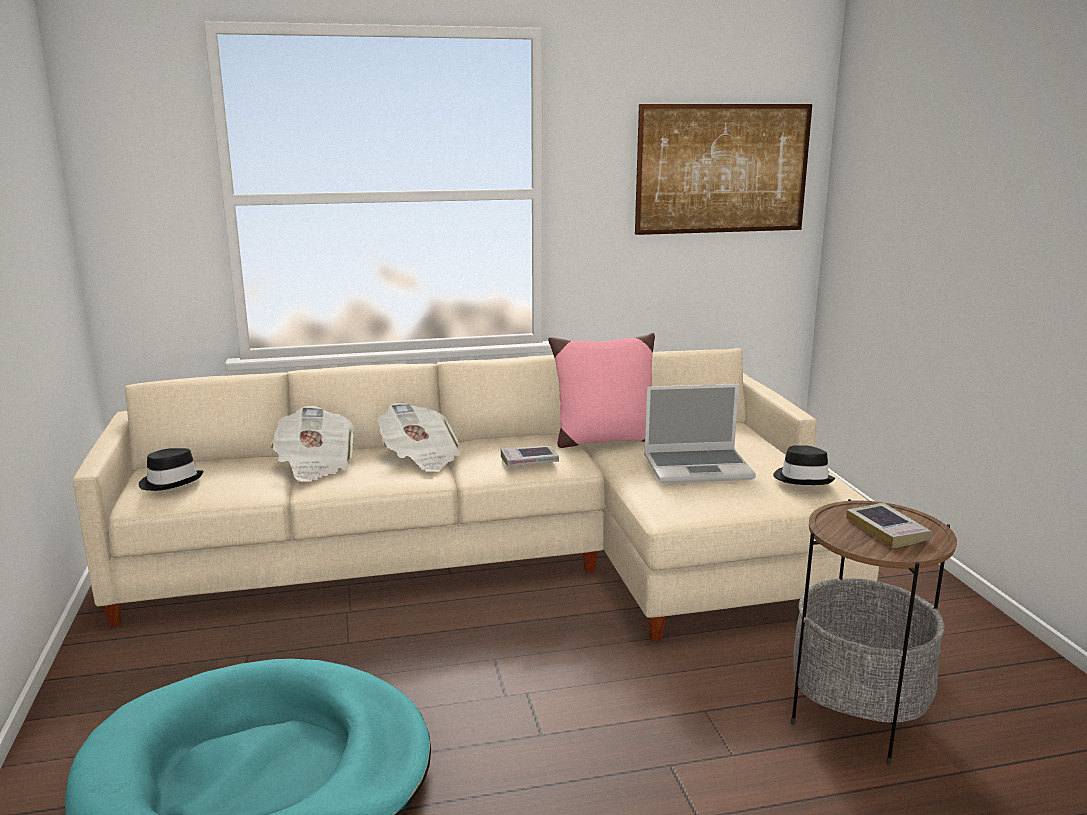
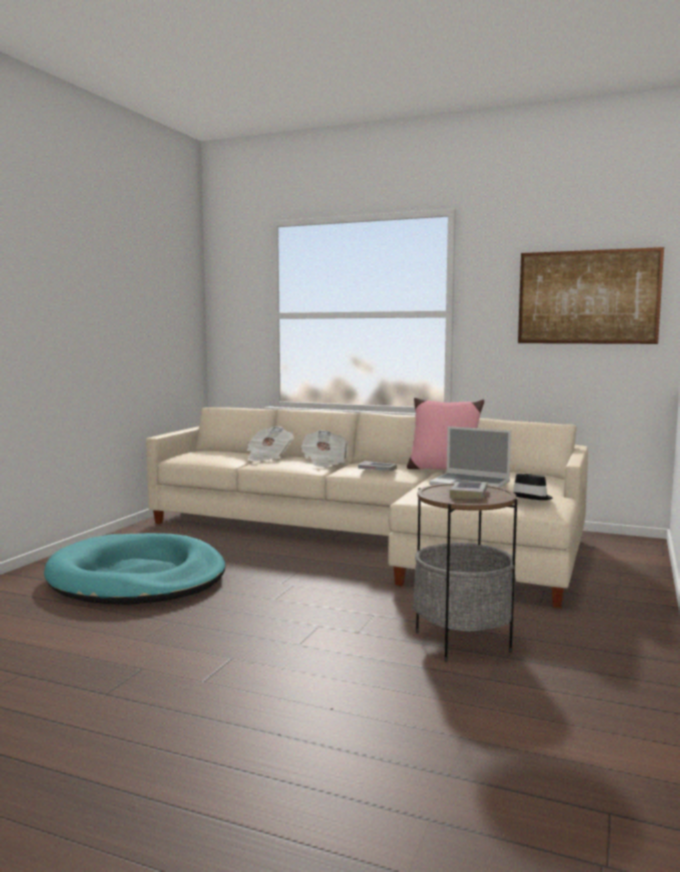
camera: 35 degrees right, 10 degrees down
(171, 481) = (197, 453): black hat -> none

